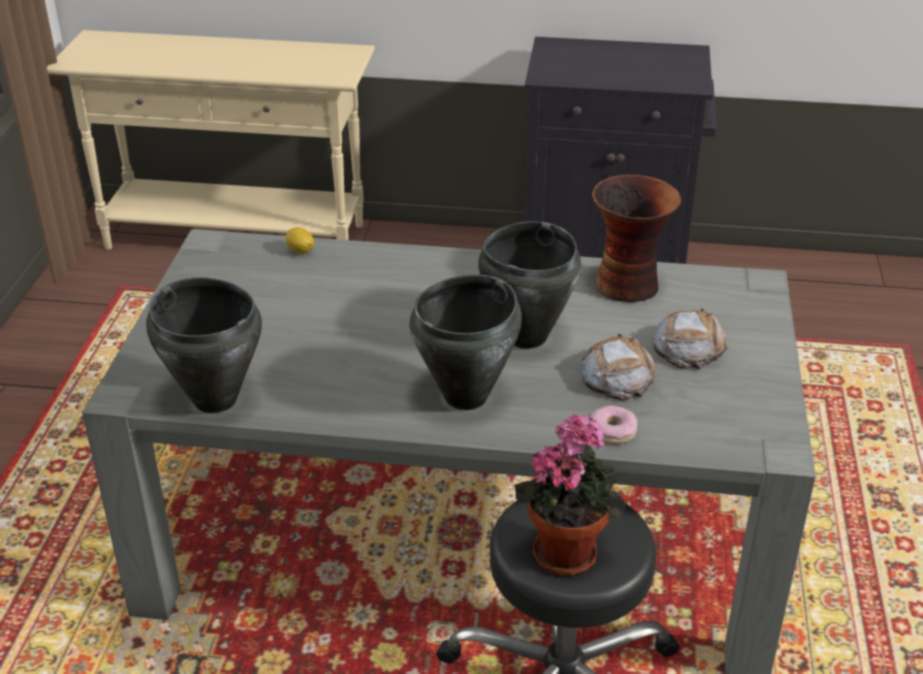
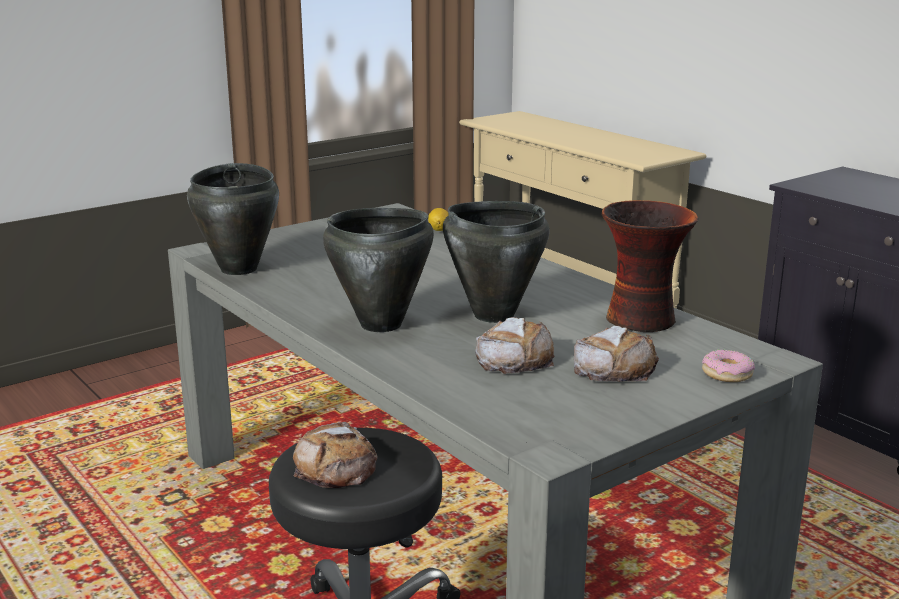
camera: 45 degrees right, 15 degrees down
(567, 550) = (336, 467): potted plant -> bread
(612, 431) = (440, 381): donut -> donut (727, 374)

